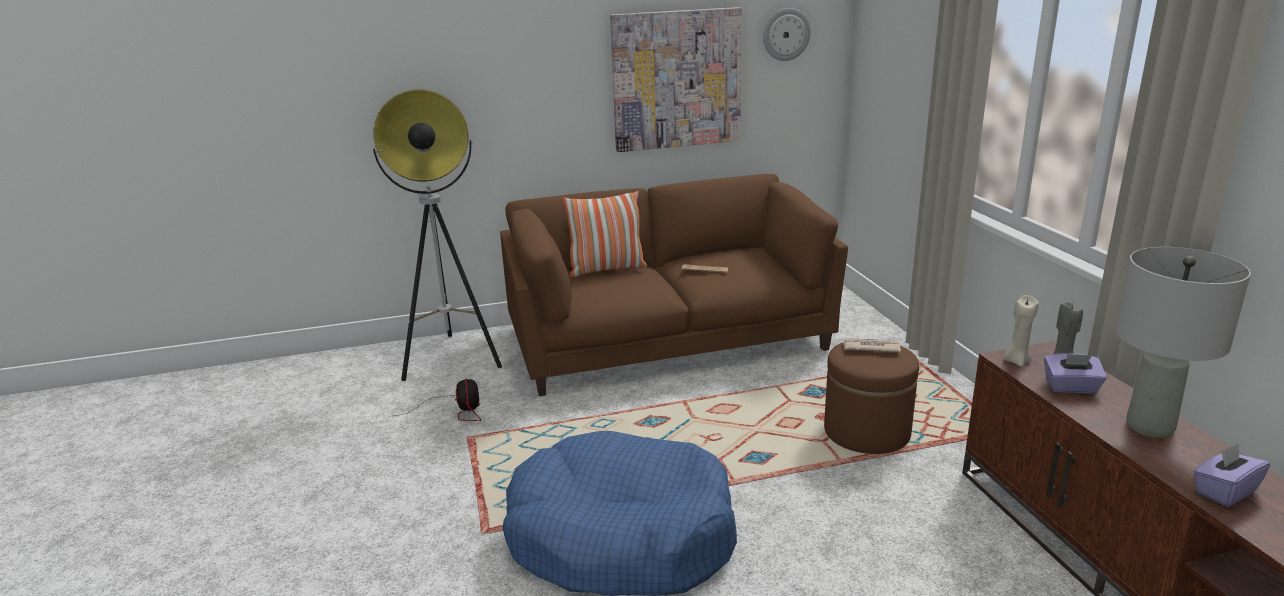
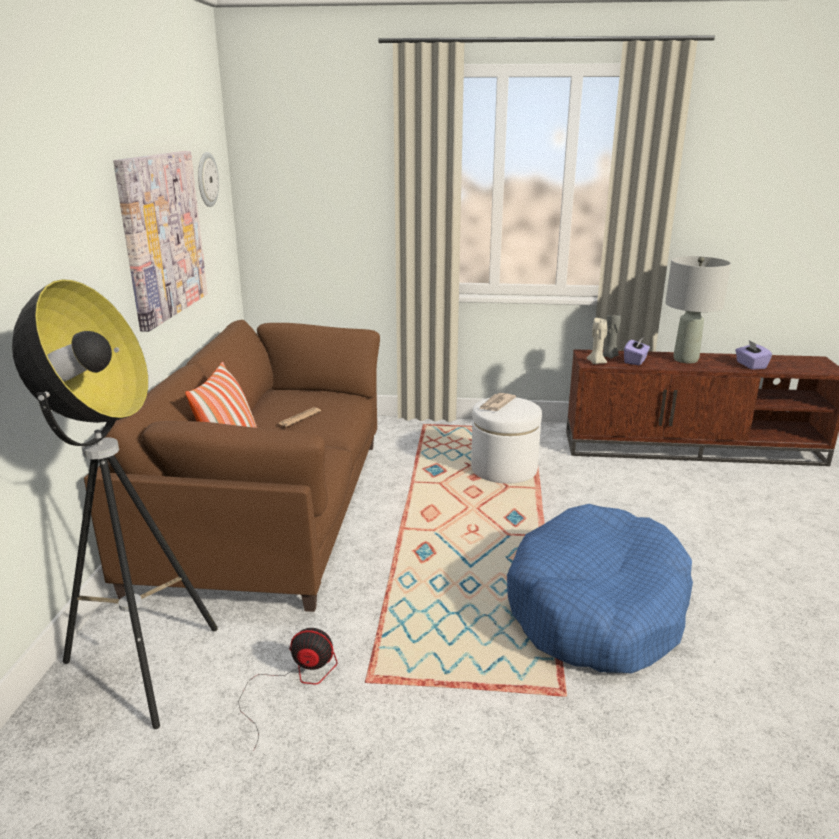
camera: 70 degrees left, 0 degrees up
(866, 432) = (504, 469): brown ottoman -> white ottoman

